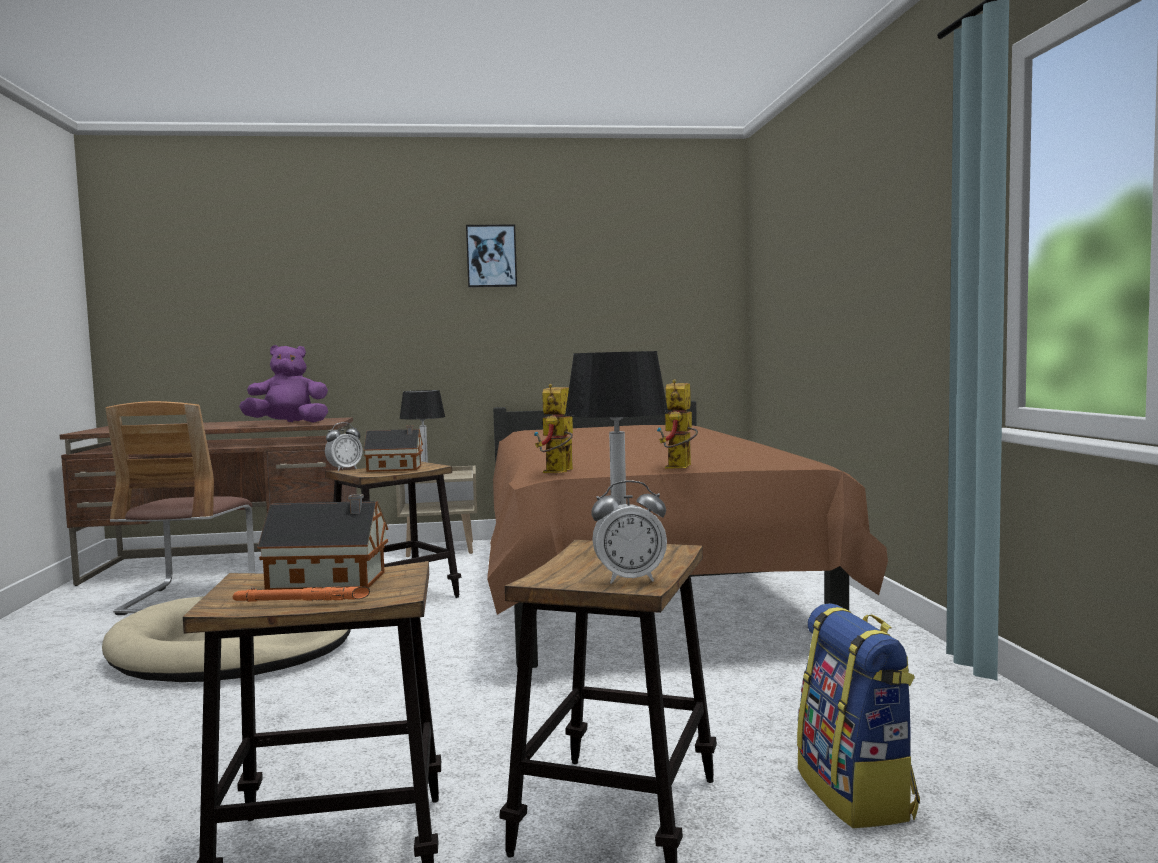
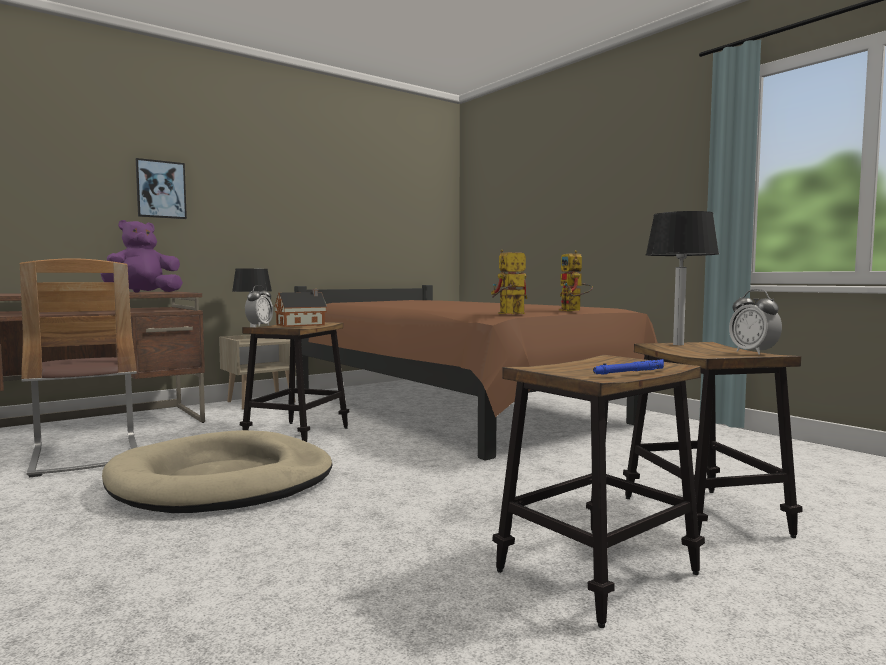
camera: 30 degrees left, 0 degrees up
(301, 600) = (631, 372): orange flashlight -> blue flashlight
(331, 581) = (594, 365): toy house -> none
(491, 256) = (293, 163): picture -> picture (161, 189)
(558, 472) = (507, 314): toy robot -> toy robot turned 75 degrees clockwise
(630, 579) = (753, 352): alarm clock -> alarm clock turned 105 degrees clockwise
(857, 794) = (782, 483): backpack -> none

